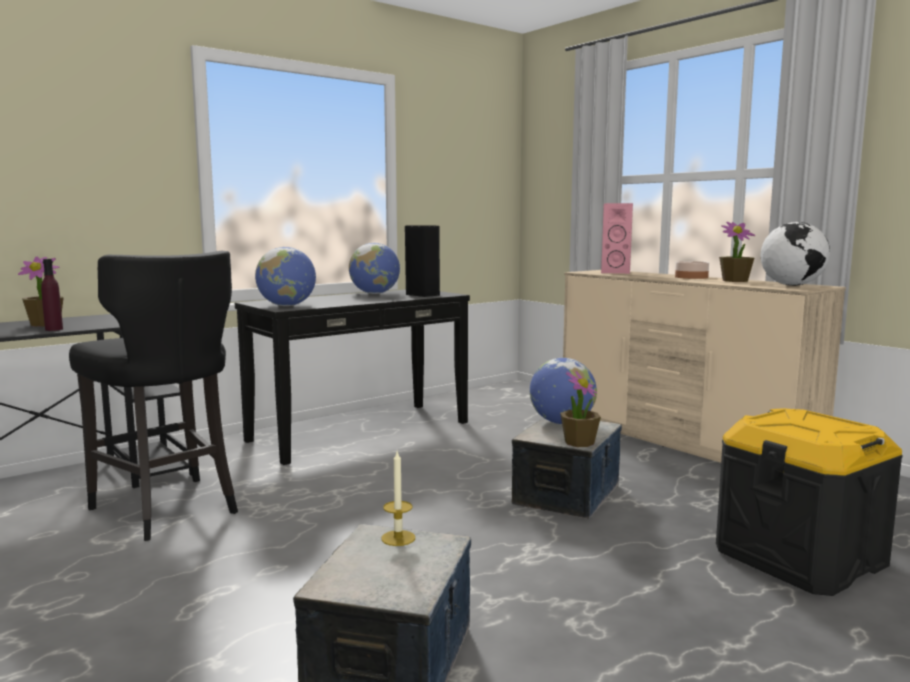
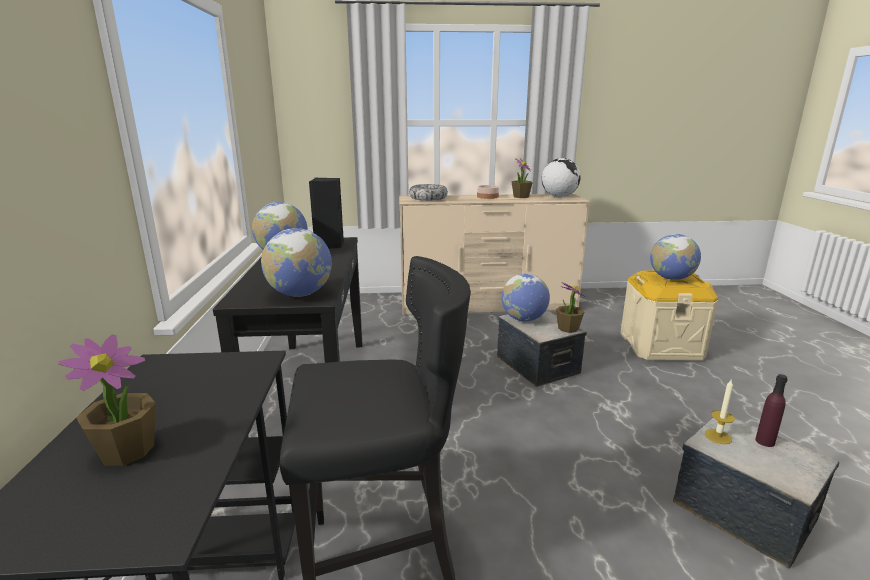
camera: 55 degrees left, 10 degrees up
(54, 329) = (203, 447): purple bottle -> purple bottle (765, 441)
(616, 272) = (428, 198): pink speaker -> bowl
(799, 557) = (661, 346): black storage box -> beige storage box
(805, 424) = (671, 278): none -> globe

